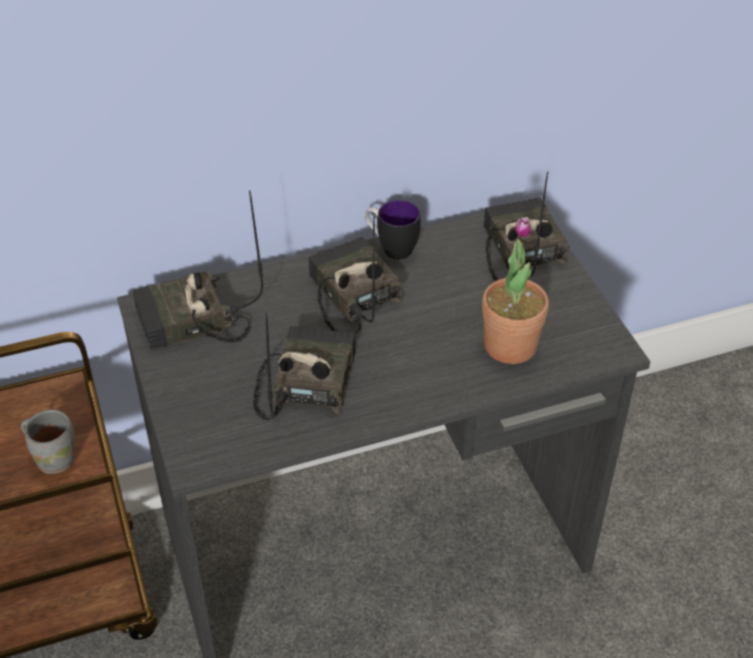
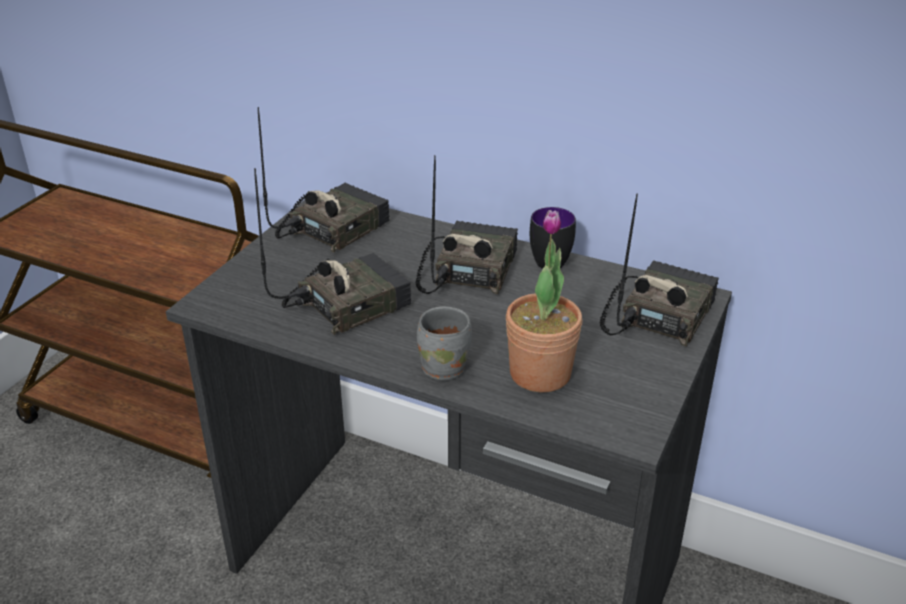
camera: 45 degrees right, 10 degrees down
(55, 458) = (191, 282): grey mug -> grey mug (445, 366)
(190, 324) = (332, 228): radio -> radio turned 105 degrees clockwise

